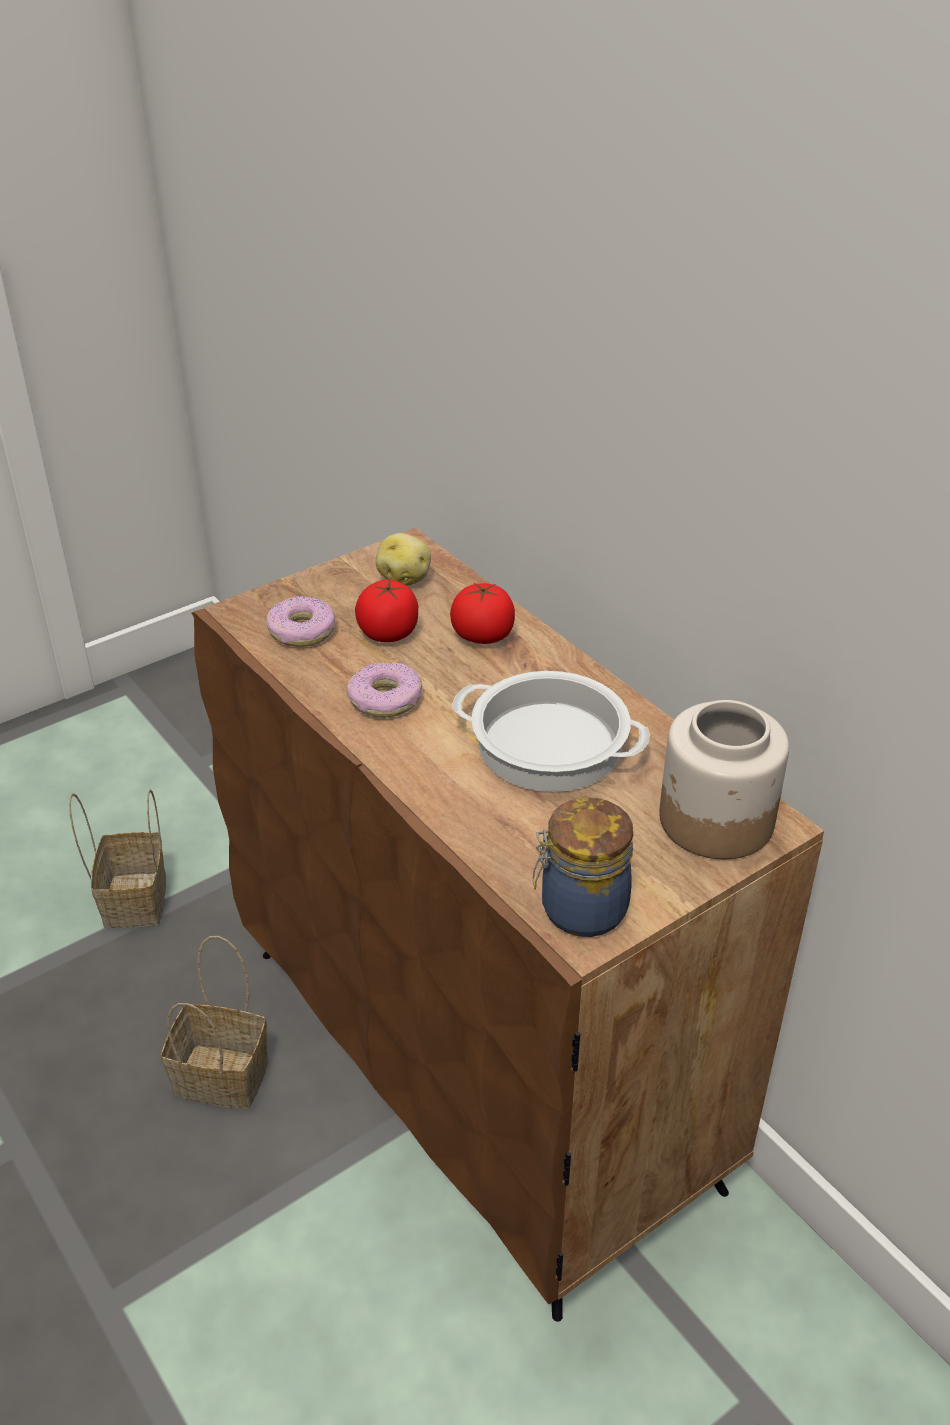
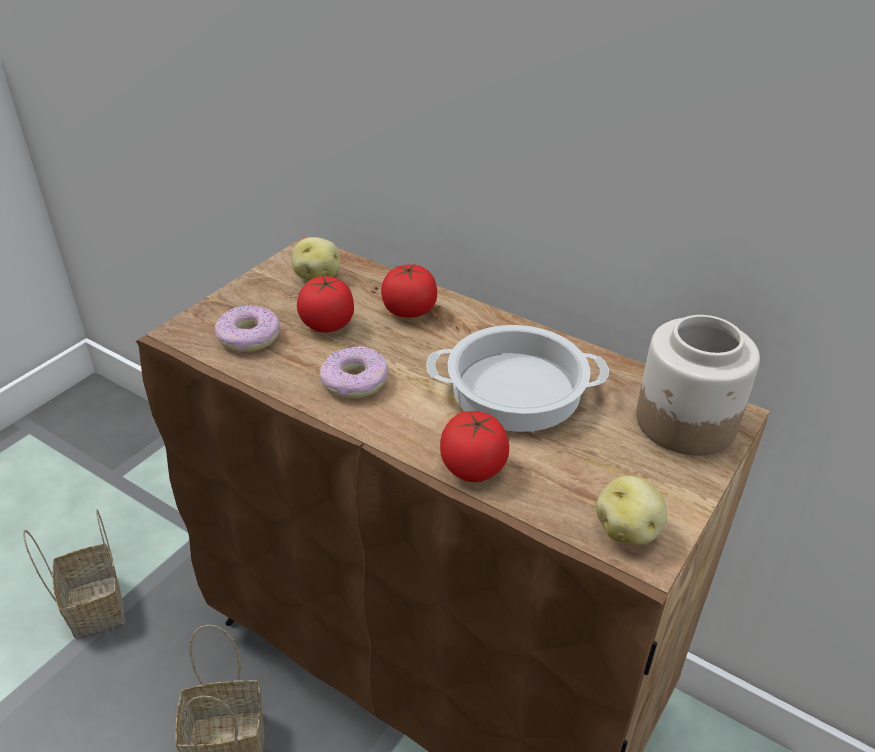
camera: 20 degrees left, 0 degrees up
(458, 812) = (473, 467): none -> tomato
(579, 910) = (628, 529): jar -> potato

